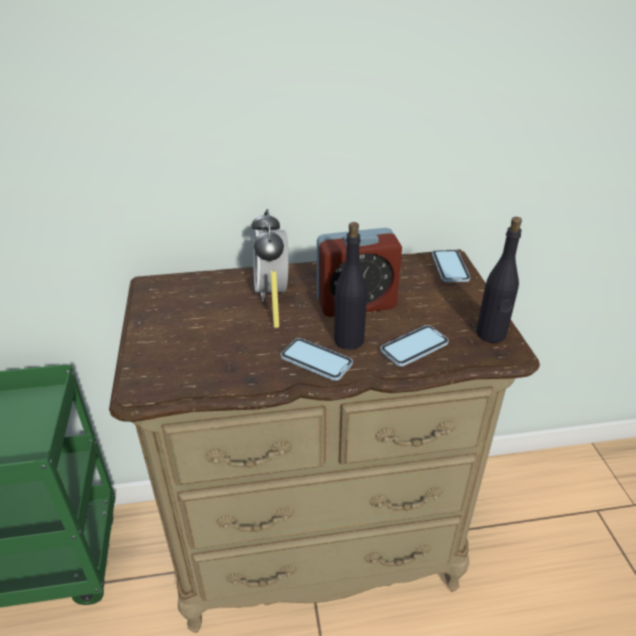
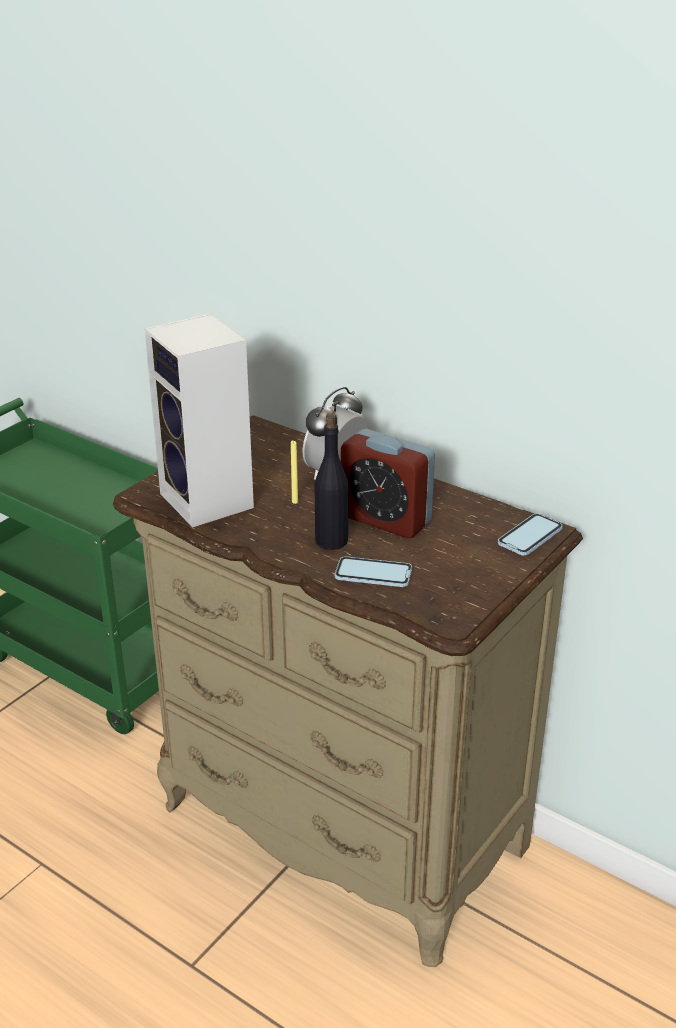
camera: 45 degrees right, 5 degrees down
(211, 363) = (210, 502): none -> speaker
(316, 361) = (282, 540): phone -> none
(491, 334) = (458, 603): black bottle -> none

